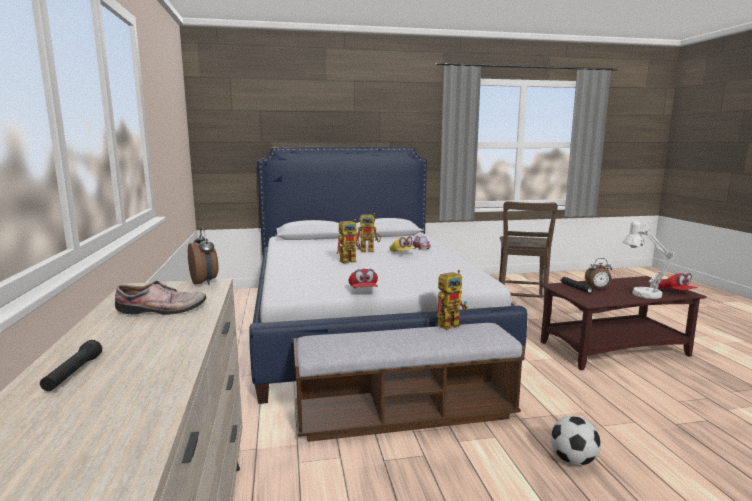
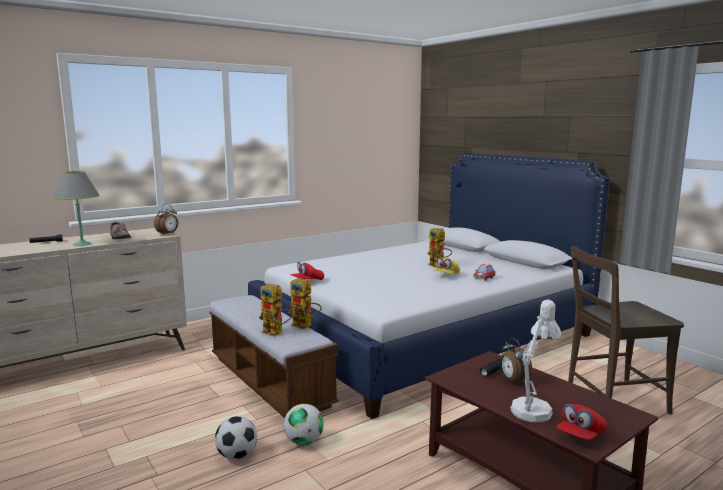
camera: 65 degrees right, 0 degrees up
(180, 337) = (82, 244): none -> grey table lamp
(350, 260) = (389, 266): toy robot -> toy robot (276, 333)
(551, 417) = (304, 442): none -> football

